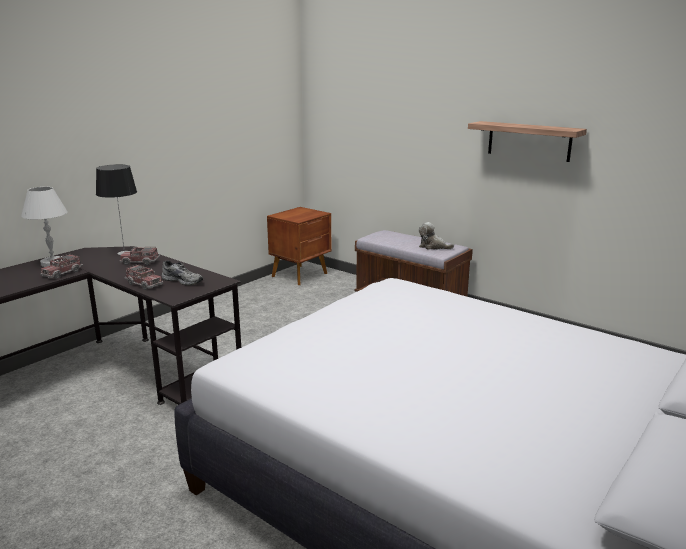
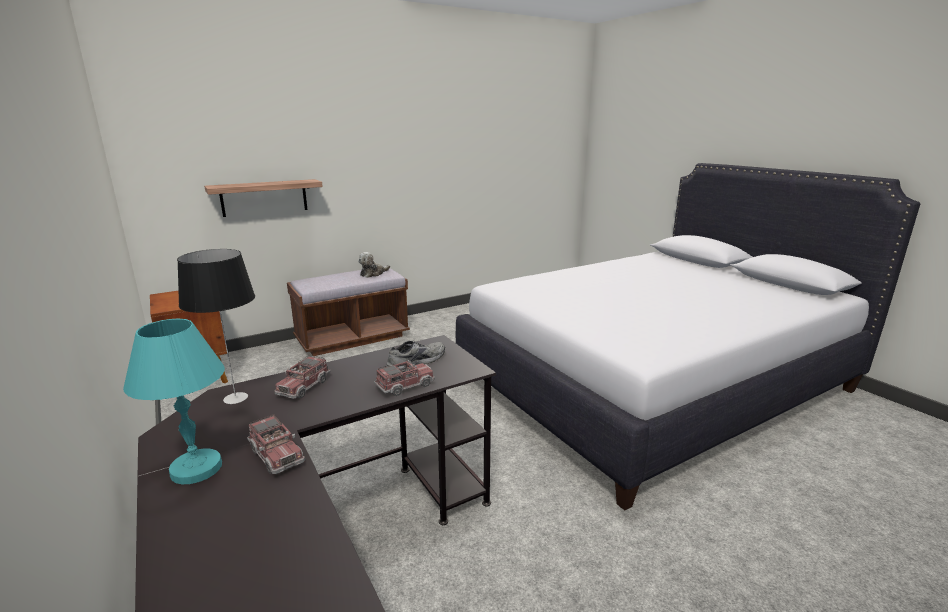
camera: 70 degrees left, 0 degrees up
(53, 263) = (197, 468): white table lamp -> turquoise table lamp
(529, 141) = (418, 162): shelf -> shelf (264, 197)

